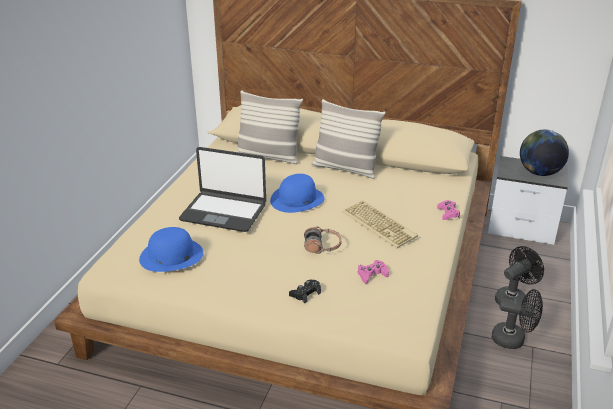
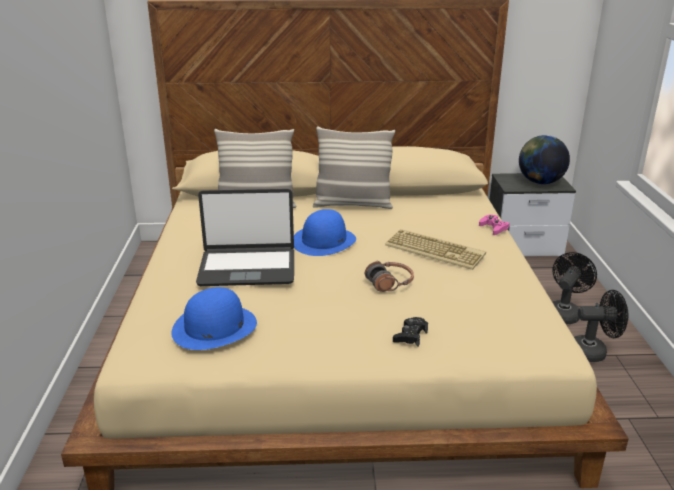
camera: 20 degrees left, 5 degrees down
(372, 274) = (468, 300): pink game controller -> none

